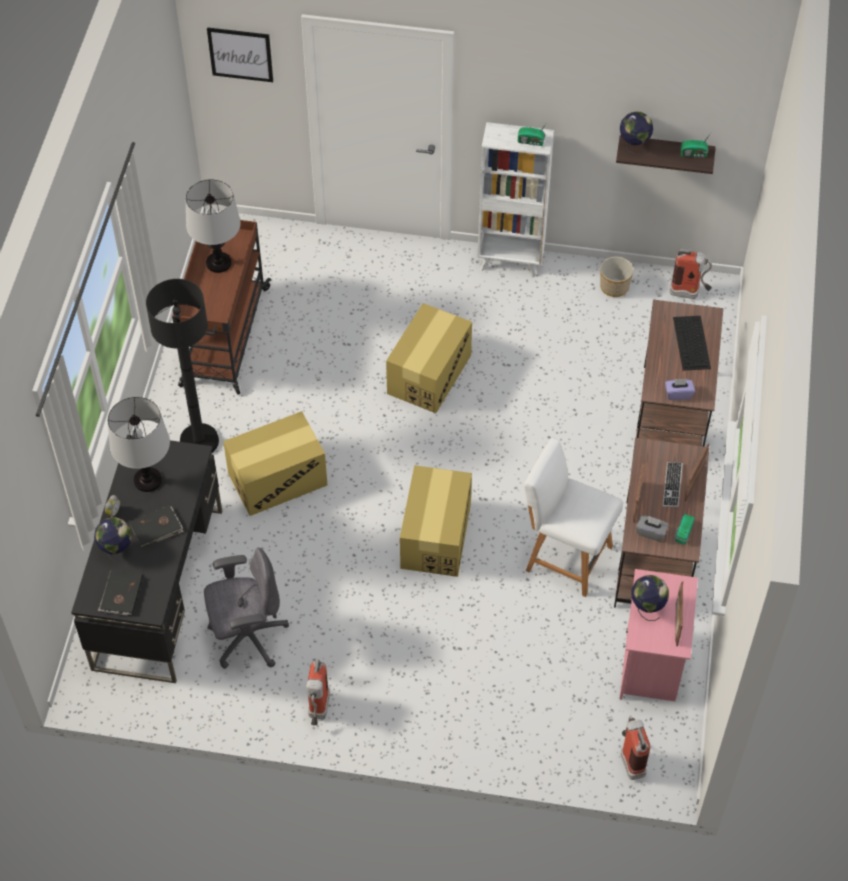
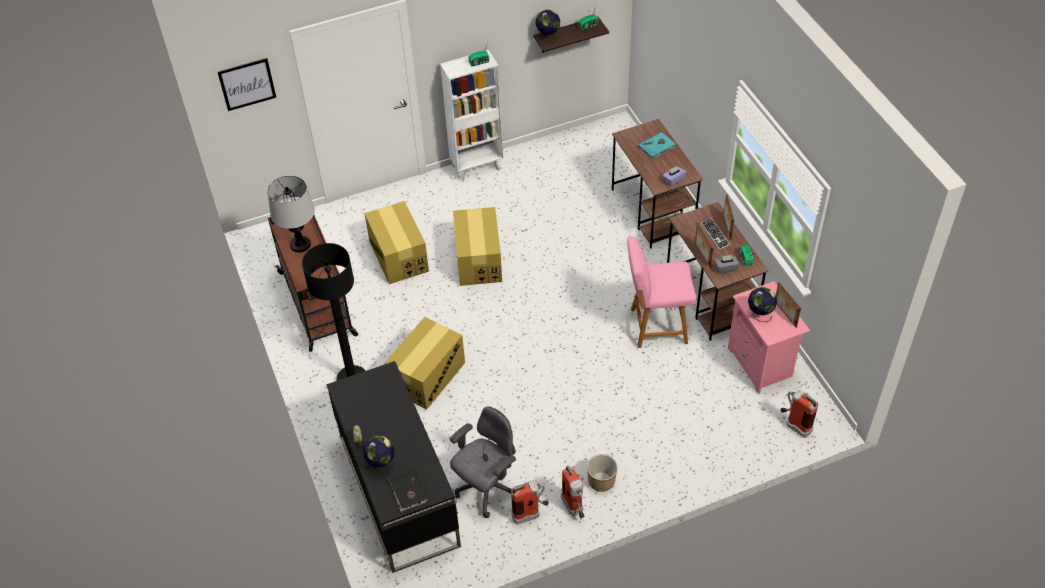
camera: 30 degrees left, 5 degrees down
(147, 480) = (366, 406): table lamp -> none
(156, 528) = (398, 434): black book -> none
(435, 536) = (563, 357): cardboard box -> cardboard box (399, 256)
(566, 557) = (656, 326): white chair -> pink chair
(614, 287) = (556, 152): planter -> planter (601, 481)
(689, 294) = (605, 135): fire extinguisher -> fire extinguisher (530, 514)
(692, 343) = (657, 147): keyboard -> turquoise book

